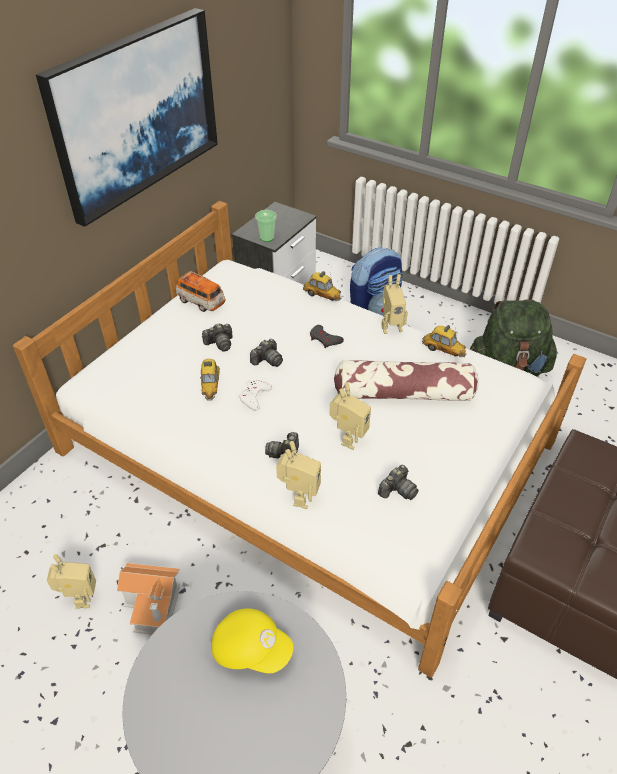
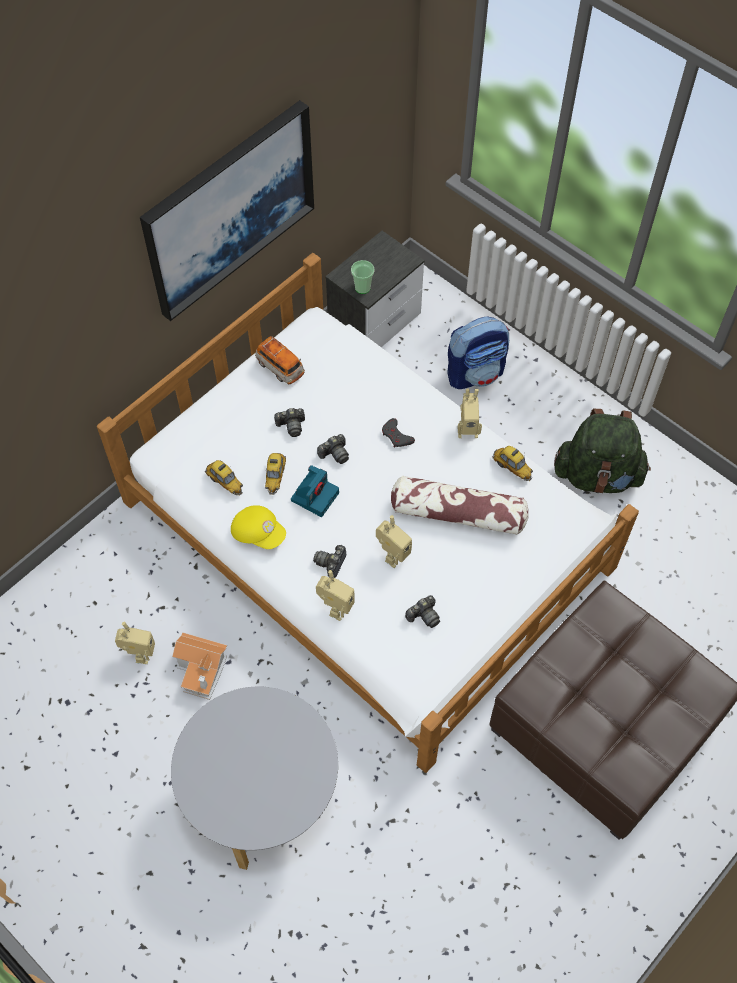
camera: 10 degrees right, 15 degrees up
(251, 648) = (272, 735): yellow cap -> yellow cap (258, 532)
(255, 397) = (315, 495): white game controller -> camera
(322, 296) = (406, 377): toy car -> toy car (225, 482)

